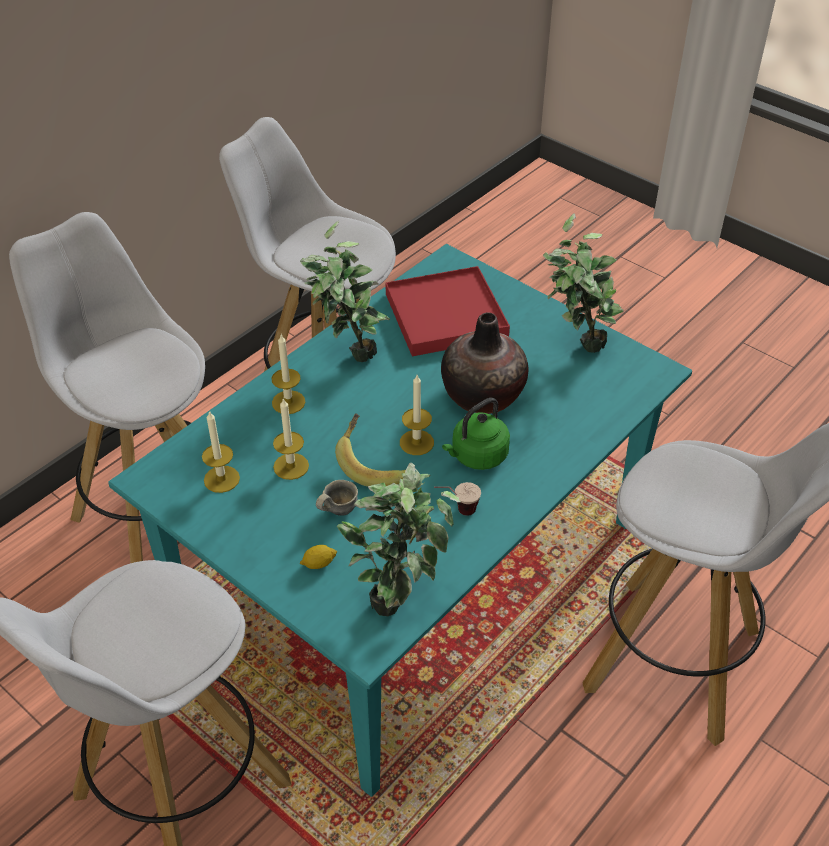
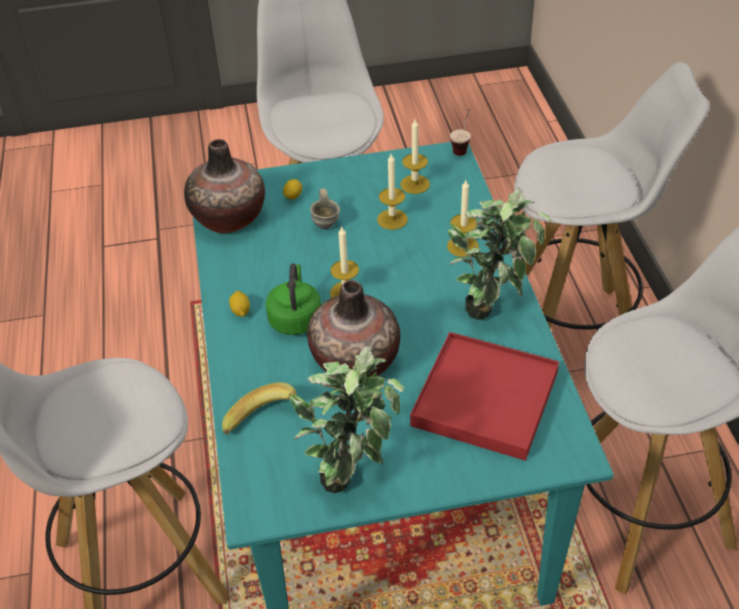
camera: 130 degrees right, 0 degrees up
(372, 464) = (350, 259): banana -> banana (267, 424)
(399, 594) = (229, 218): potted plant -> vase
(456, 511) = (259, 278): cup -> cup (462, 147)
(506, 497) = (240, 310): none -> lemon

